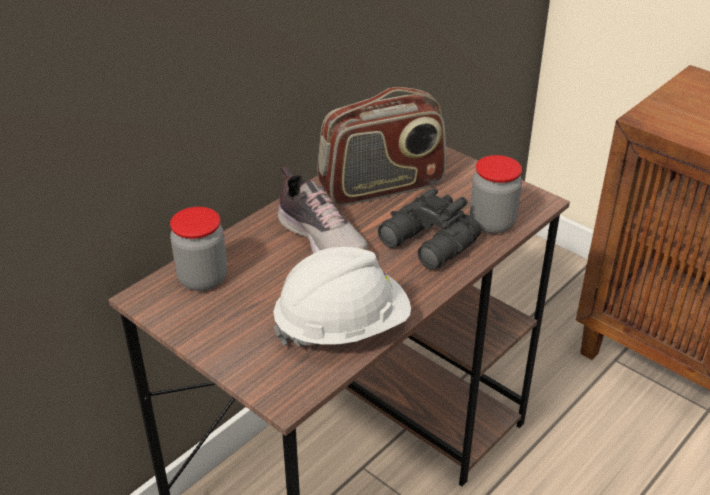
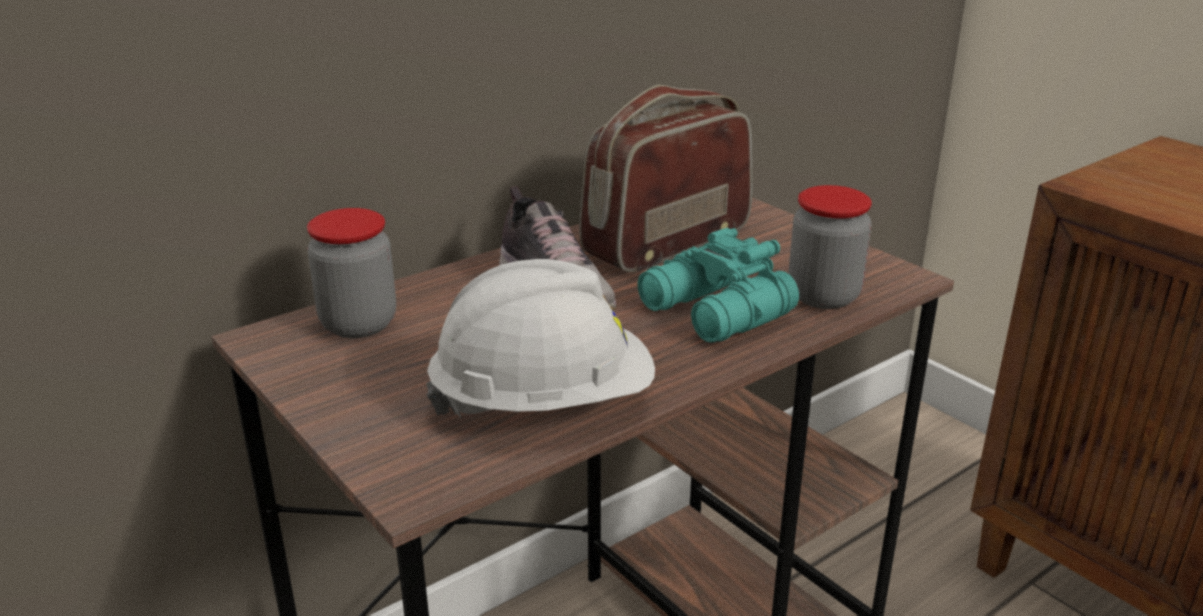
camera: 10 degrees right, 10 degrees down
(382, 187) = (666, 242): radio -> radio turned 150 degrees clockwise
(428, 244) = (715, 313): black binoculars -> turquoise binoculars

